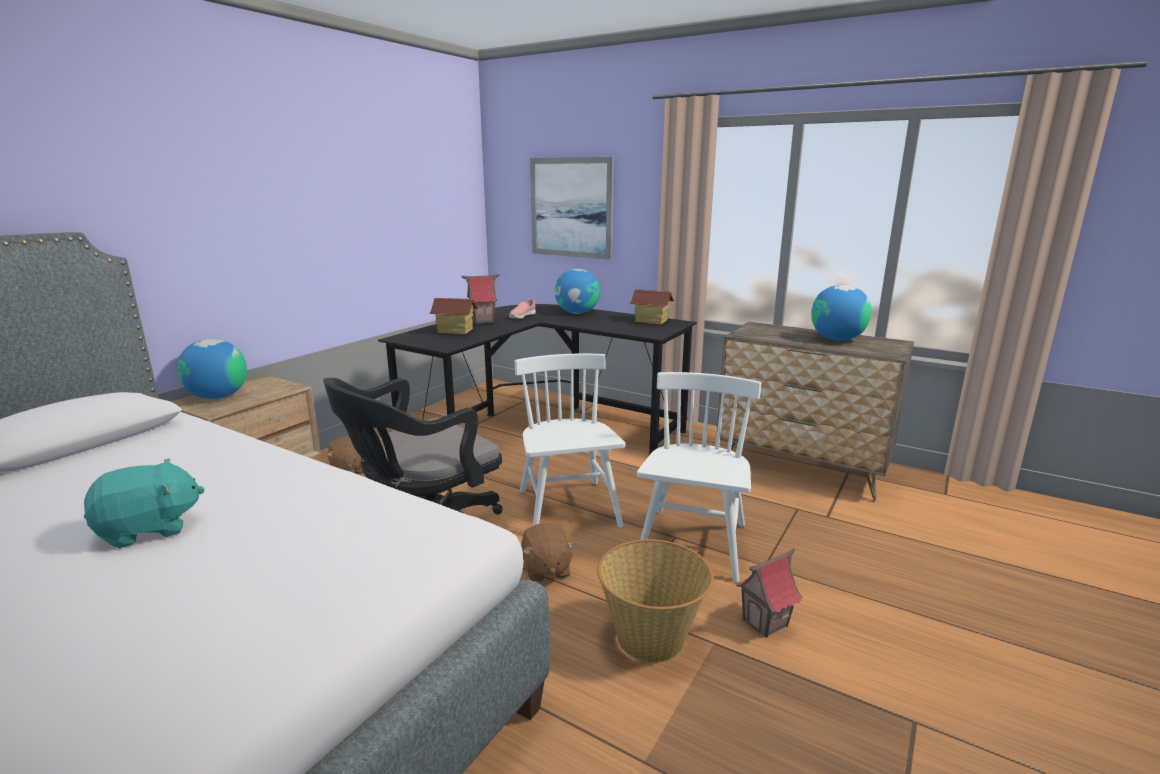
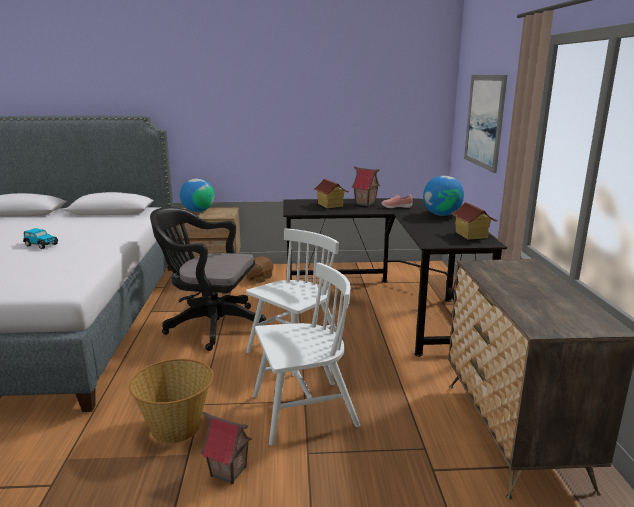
camera: 55 degrees right, 0 degrees up
(149, 529) = (41, 245): turquoise plush toy -> toy car
(546, 569) = (217, 368): brown plush toy -> none
(837, 339) = (549, 299): globe -> none

